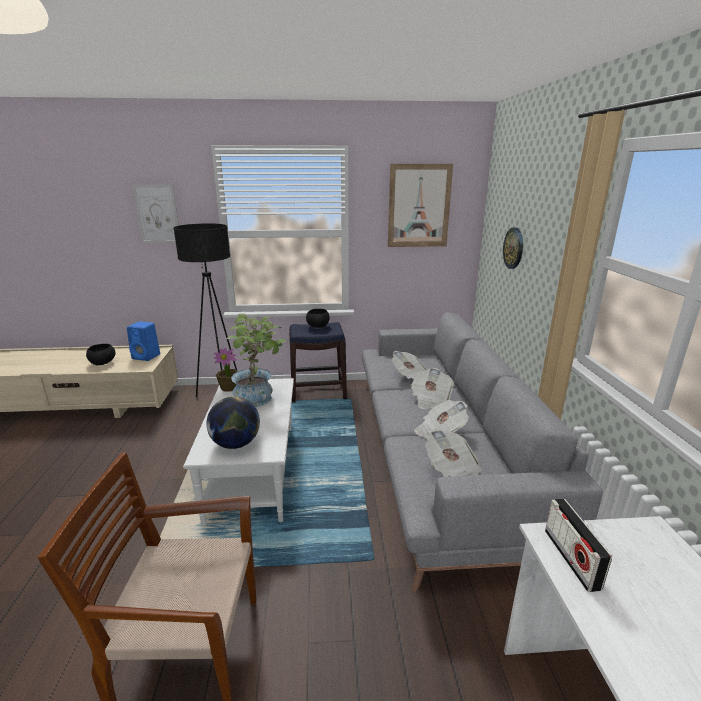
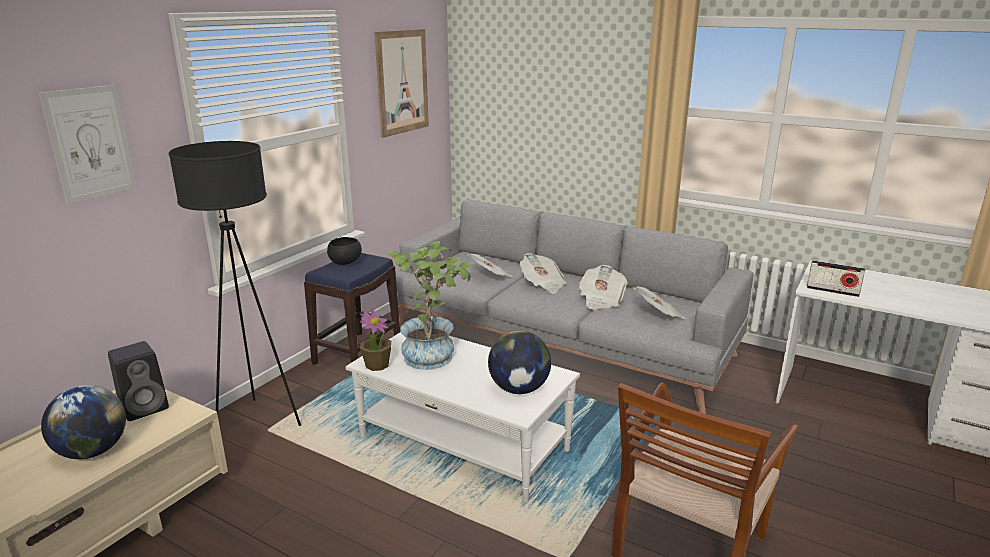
camera: 55 degrees left, 0 degrees up
(103, 363) = (92, 451): black bowl -> globe
(147, 356) = (146, 407): blue speaker -> black speaker
(514, 248) = (531, 115): wall clock -> none

